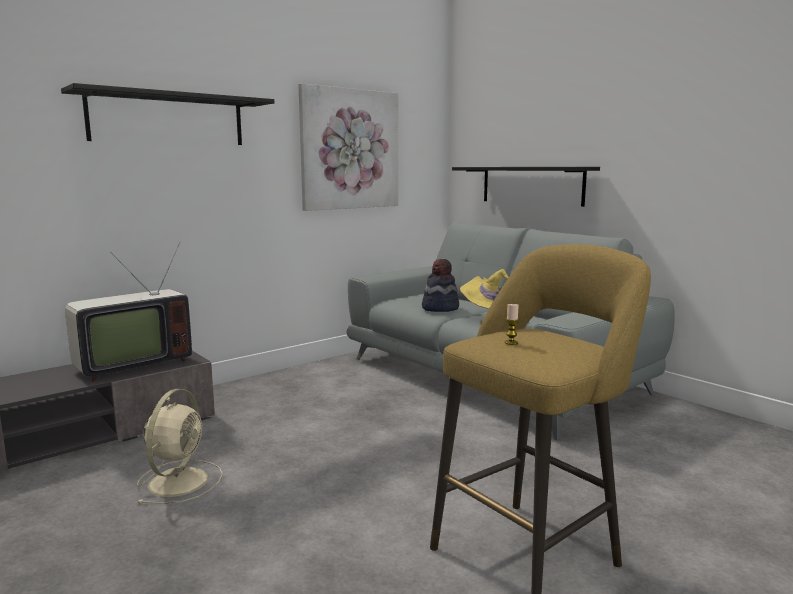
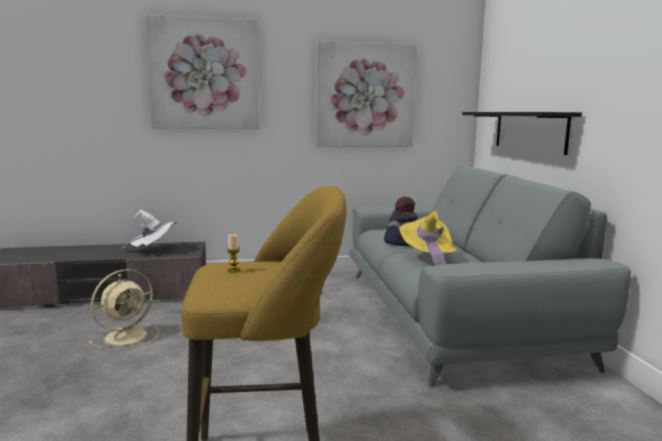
camera: 30 degrees right, 0 degrees up
(130, 365) = (153, 250): television -> white hat
(168, 119) = (204, 74): black shelf -> picture

